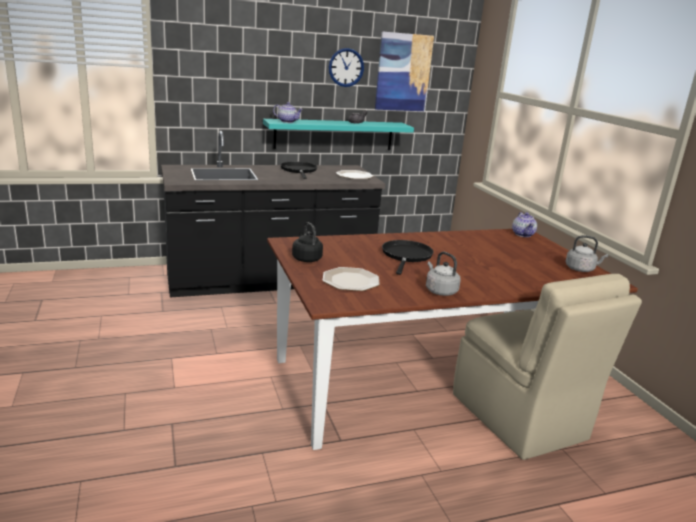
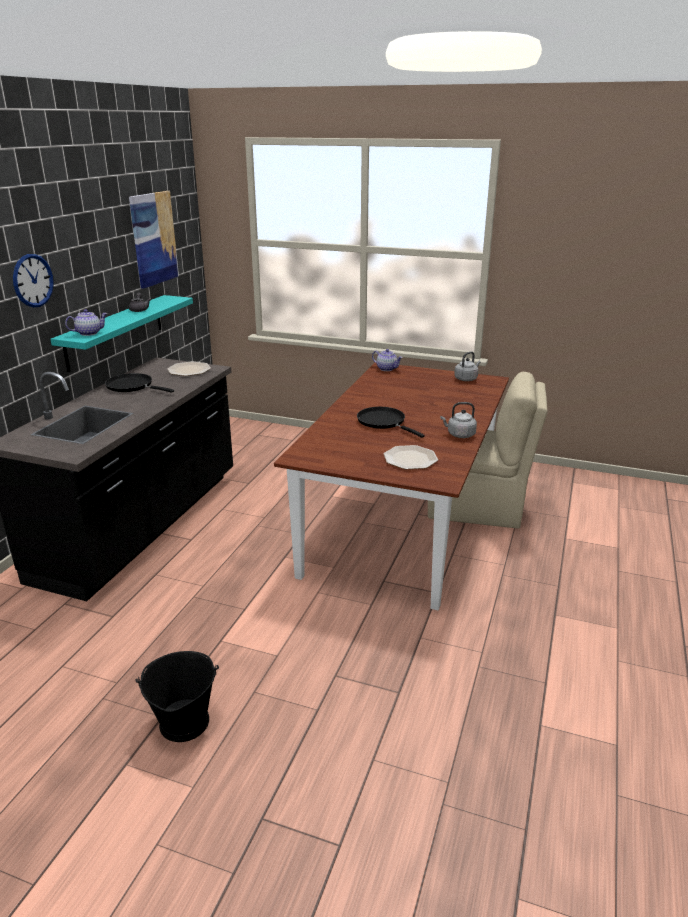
camera: 50 degrees left, 5 degrees up
(74, 377) = (183, 722): none -> black bucket
(306, 258) = (345, 461): black kettle -> none
(346, 67) = (109, 248): wall clock -> wall clock (33, 280)

